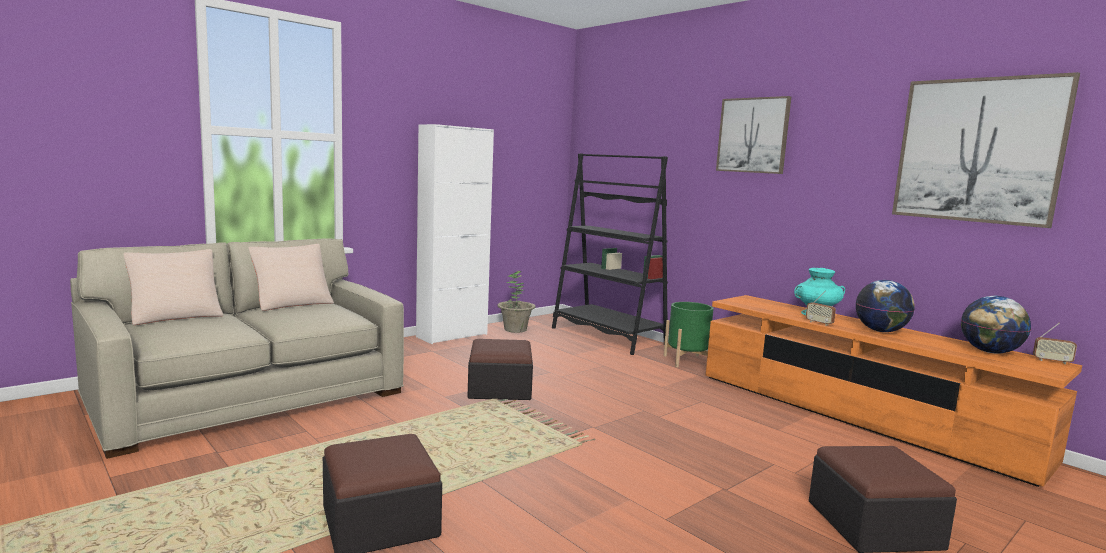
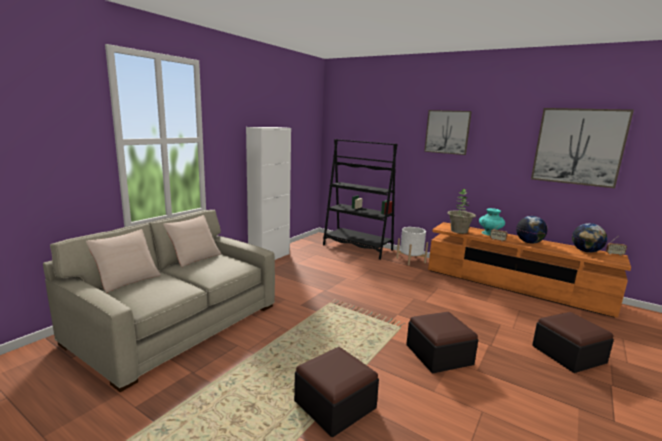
camera: 15 degrees left, 5 degrees up
(500, 388) = (327, 294): ottoman -> ottoman (439, 355)
(515, 329) = (303, 248): potted plant -> potted plant (459, 231)
(687, 361) = (410, 260): green planter -> white planter

